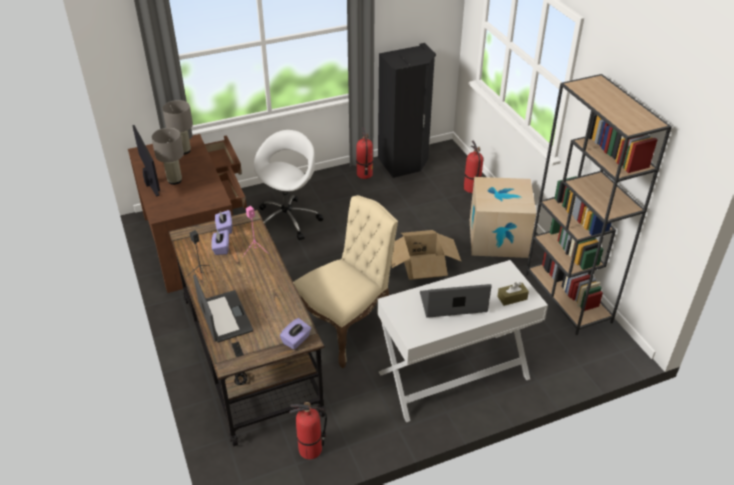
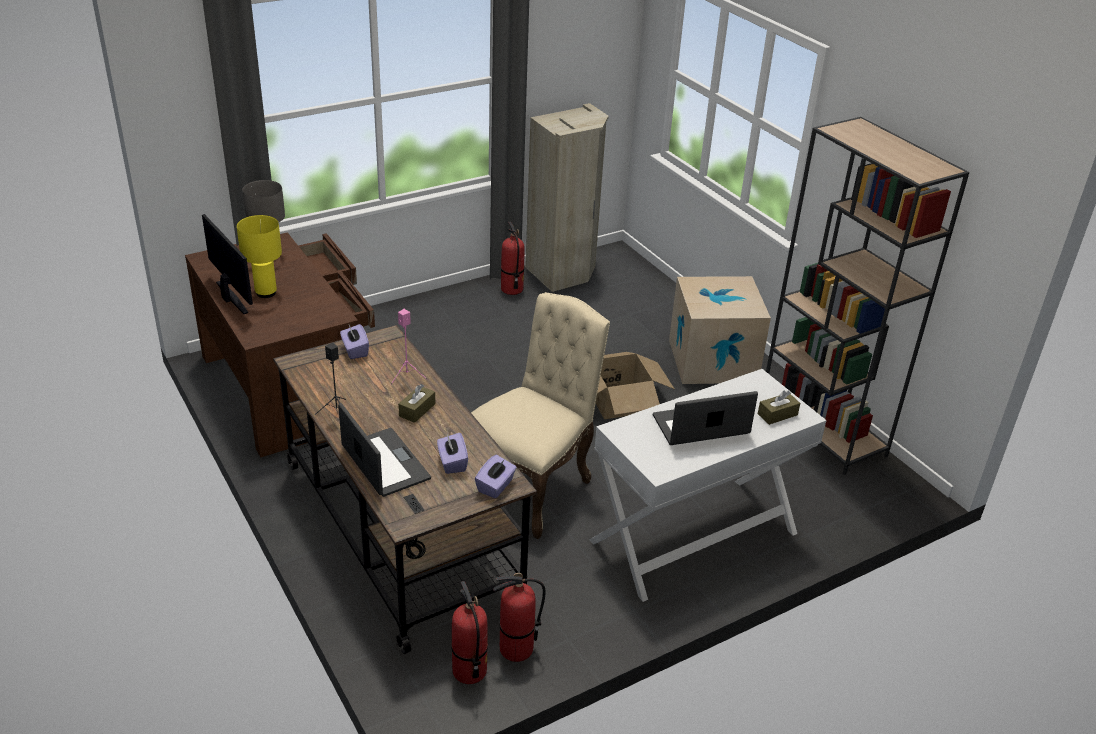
camera: 10 degrees left, 5 degrees down
(174, 181) = (266, 293): grey table lamp -> yellow table lamp
(221, 248) = (357, 376): purple tissue box -> purple tissue box (452, 463)
(256, 277) = (417, 410): none -> brown tissue box
(289, 218) = (418, 350): white office chair -> none
(405, 162) = (564, 271): black cabinet -> beige cabinet
(471, 188) = (662, 301): fire extinguisher -> fire extinguisher (469, 671)

